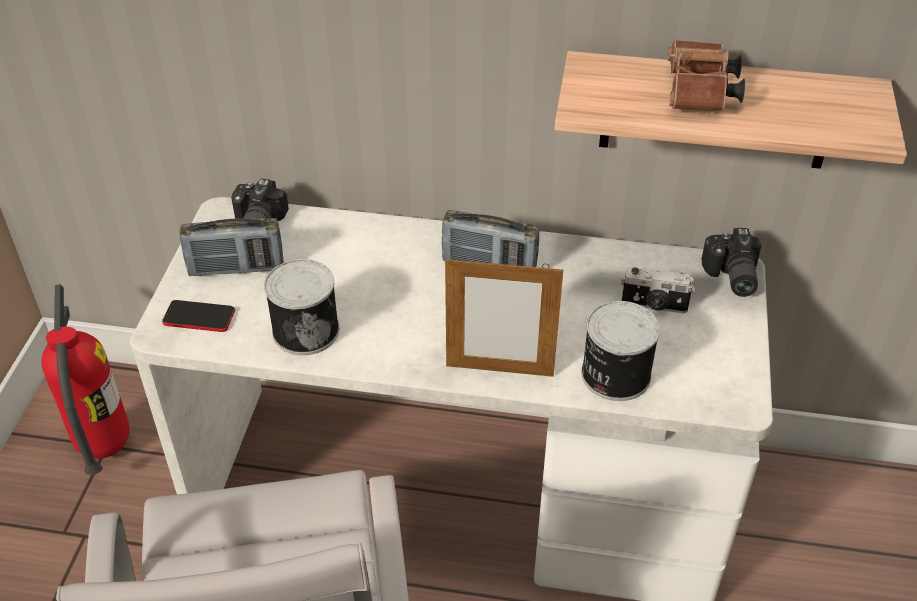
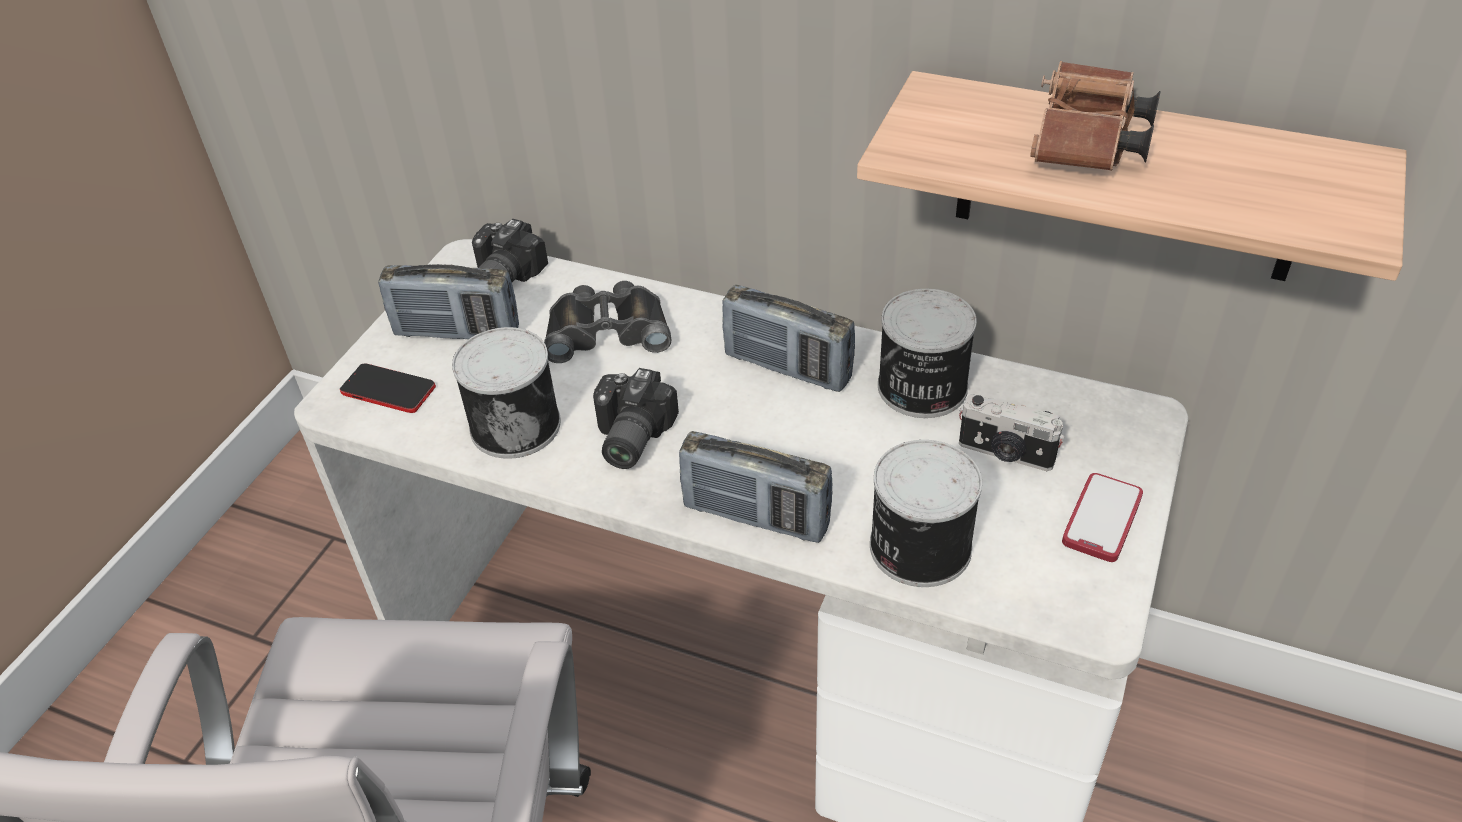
camera: 15 degrees right, 0 degrees up
(103, 447) = (329, 538): fire extinguisher -> none
(350, 253) = (607, 330): none -> black binoculars
(499, 370) = (756, 516): picture frame -> radio
(585, 268) = (921, 388): none -> can
(727, 340) = (1102, 519): none -> phone
(730, 277) = (1131, 427): camera -> camera (627, 437)

